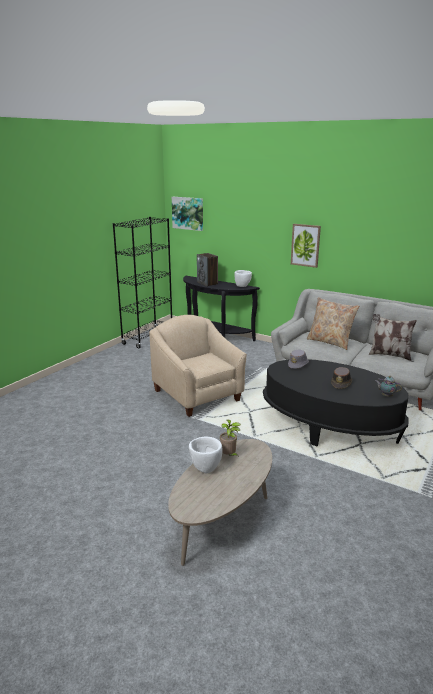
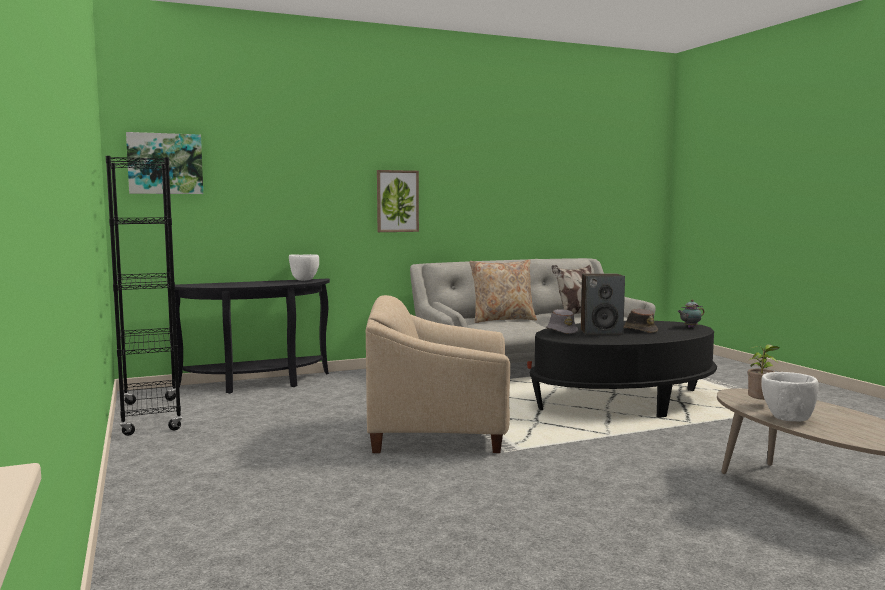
camera: 55 degrees left, 15 degrees down
(207, 283) = (244, 284): speaker -> speaker (601, 332)

